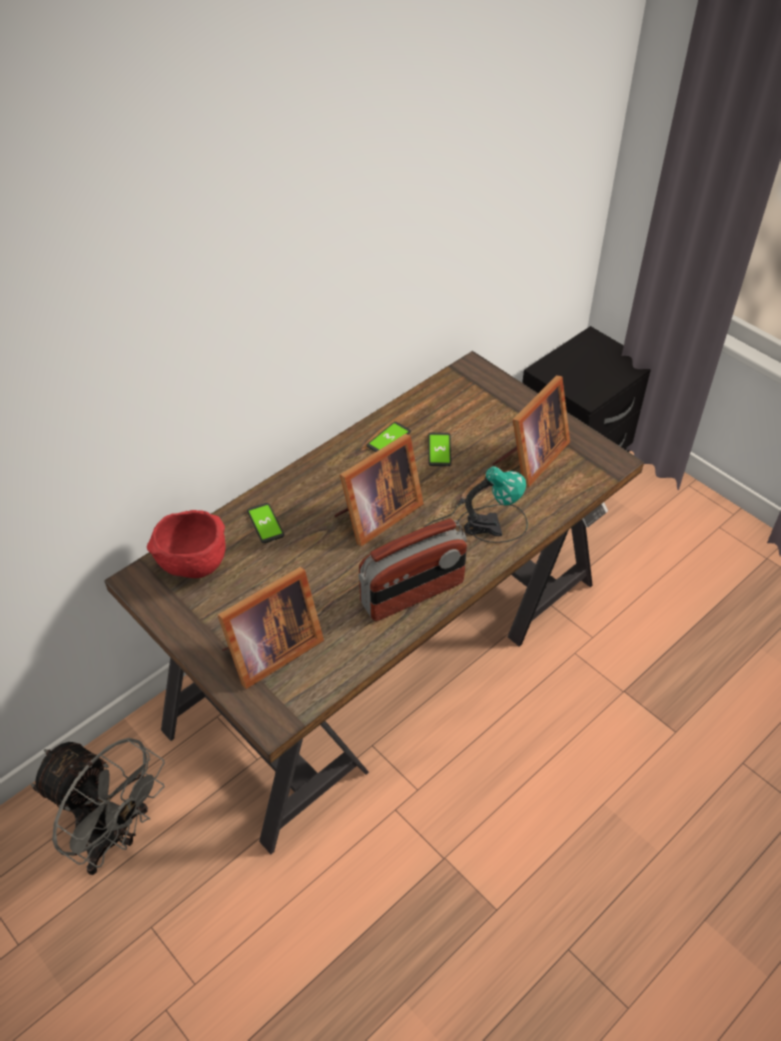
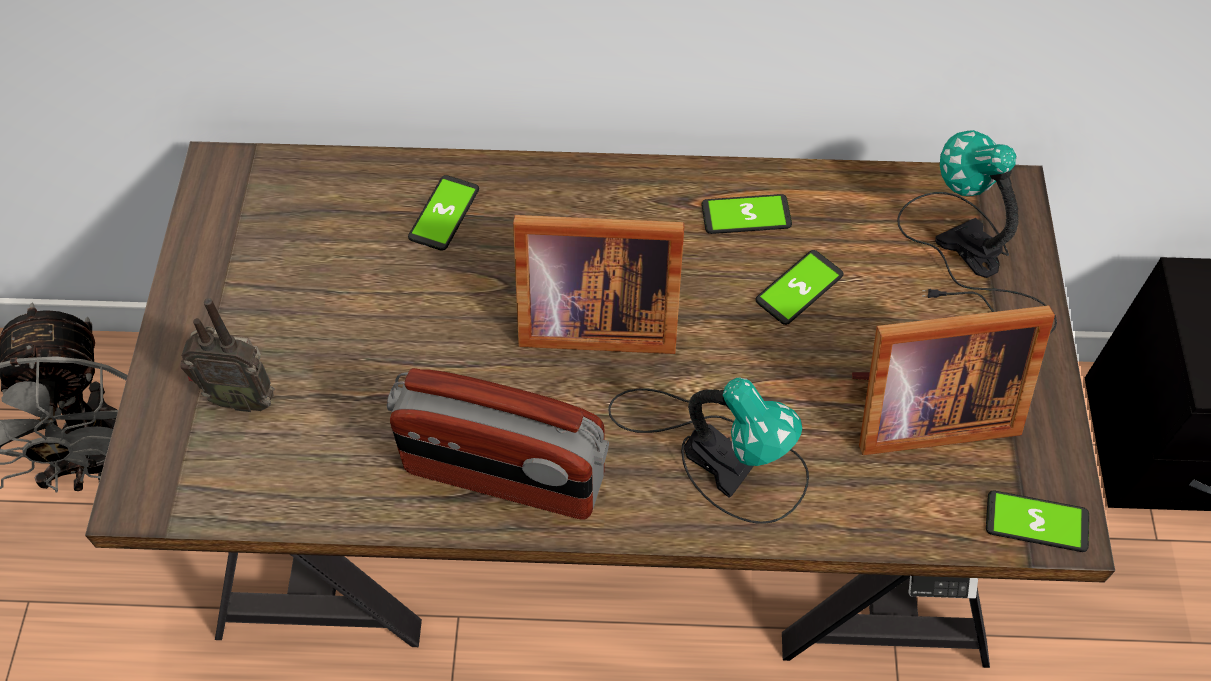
camera: 45 degrees right, 10 degrees up
(192, 565) = (298, 202): red bowl -> none
(269, 652) = (243, 396): picture frame -> radio
(486, 399) = (969, 261): none -> table lamp
(605, 465) = (1036, 522): none -> phone

